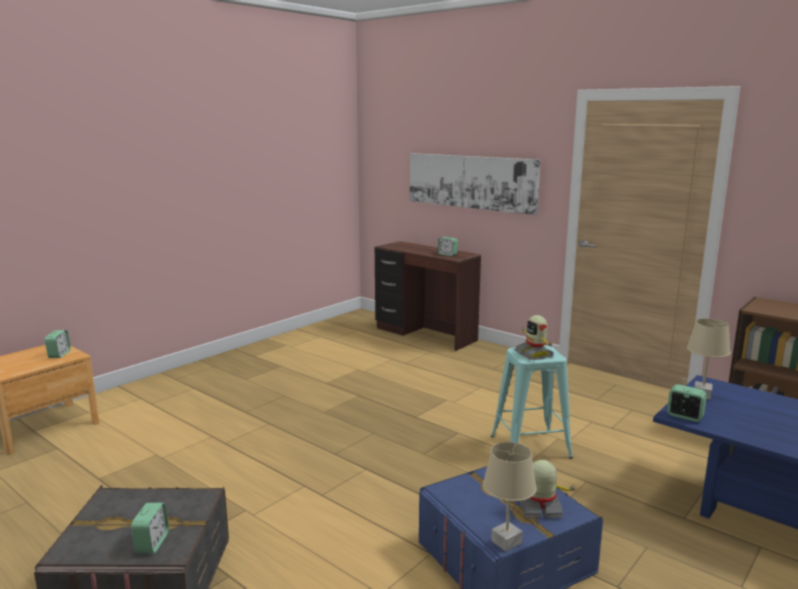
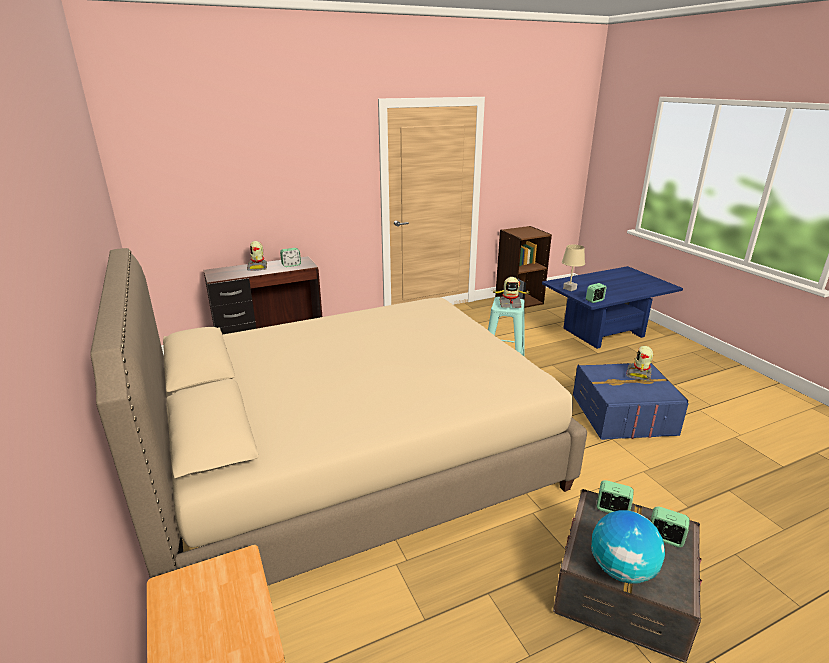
camera: 65 degrees left, 10 degrees up
(59, 354) = (219, 579): alarm clock -> alarm clock (612, 509)
(101, 517) = (621, 569): none -> globe
(277, 408) = (353, 462): none -> beige bed
(426, 249) = (258, 267): none -> toy robot
(470, 182) = (283, 191): picture -> none
(506, 541) = (672, 393): beige table lamp -> none

